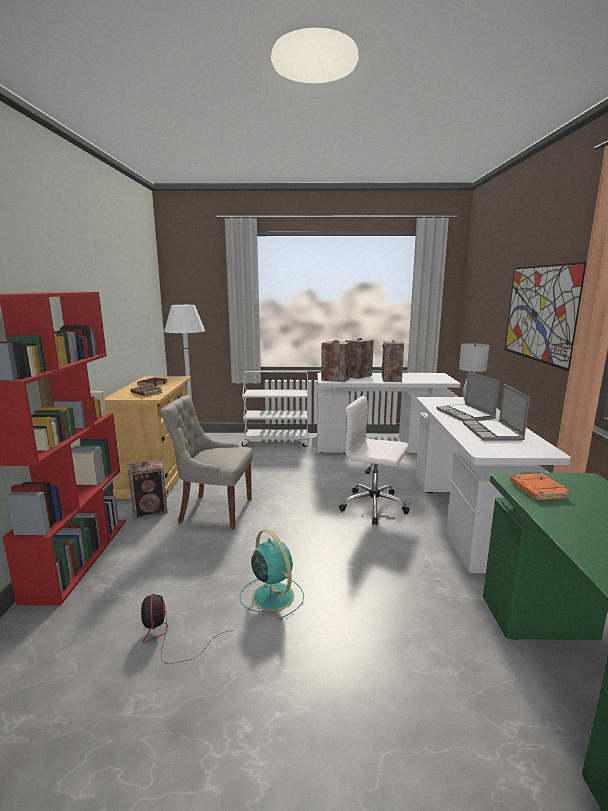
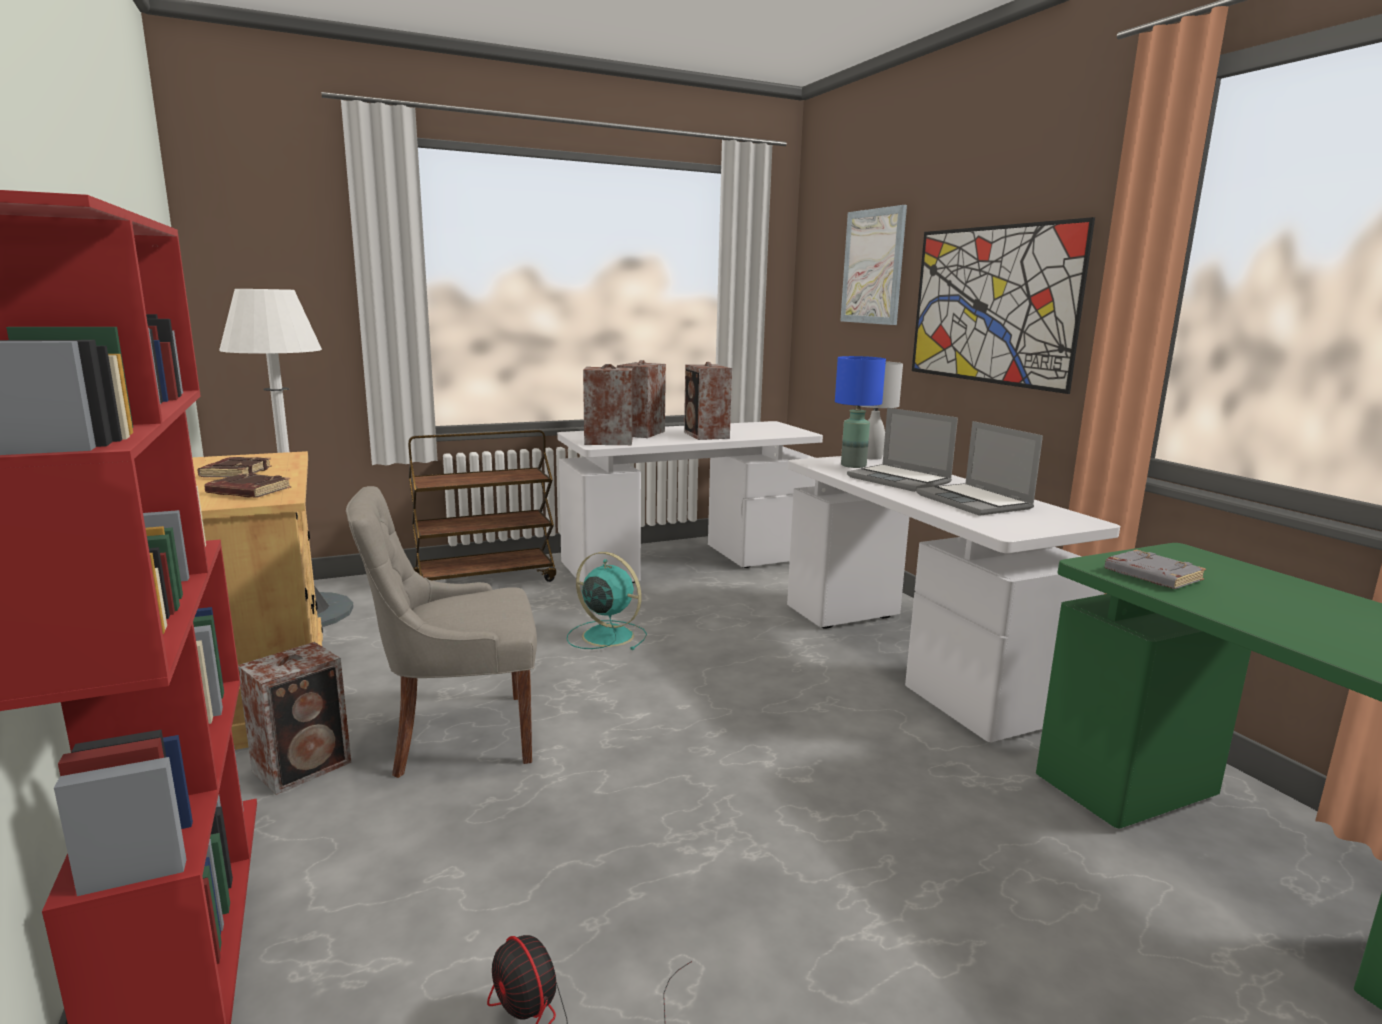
camera: 25 degrees left, 0 degrees up
(272, 595) = (710, 870): turquoise fan -> turquoise fan (606, 635)
(276, 442) = (485, 579): white cart -> brown cart
(375, 506) = (761, 667): white office chair -> none
(450, 403) = (853, 465): none -> blue table lamp
(493, 287) = (873, 267): none -> picture
(537, 490) = (1151, 576): orange book -> grey book

